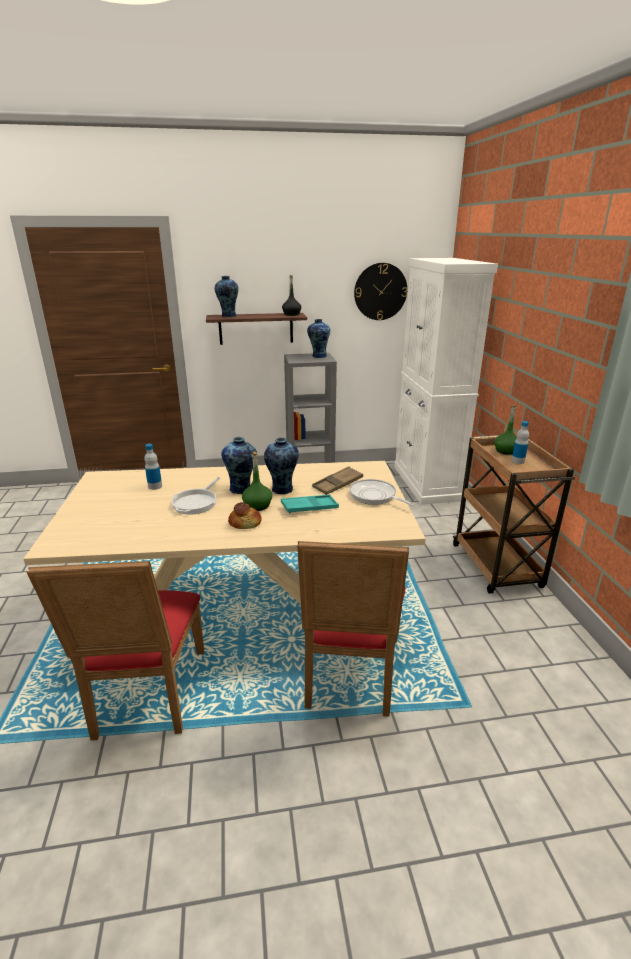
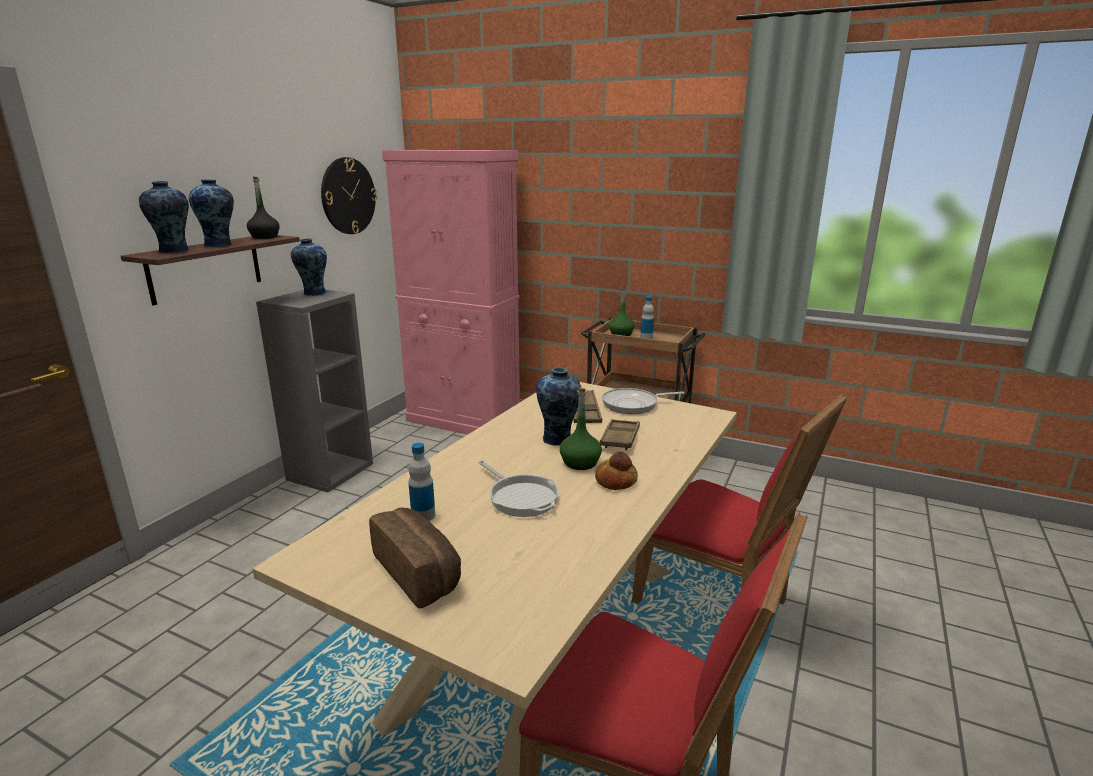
camera: 55 degrees left, 5 degrees down
(103, 504) = (420, 572): none -> bread
(241, 489) = (523, 460): vase -> vase (220, 245)
(309, 507) = (620, 438): turquoise tray -> brown tray
(426, 483) = (464, 421): white cabinet -> pink cabinet

